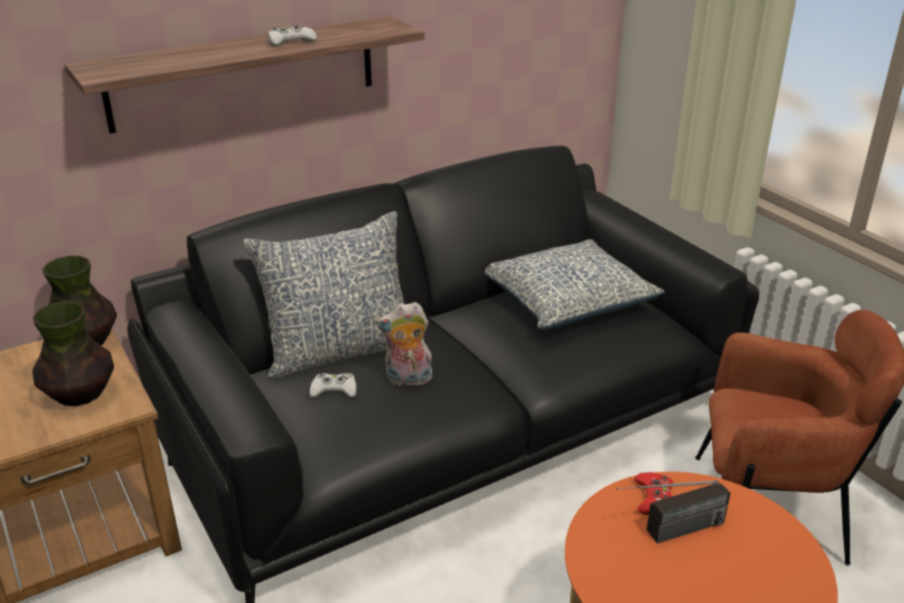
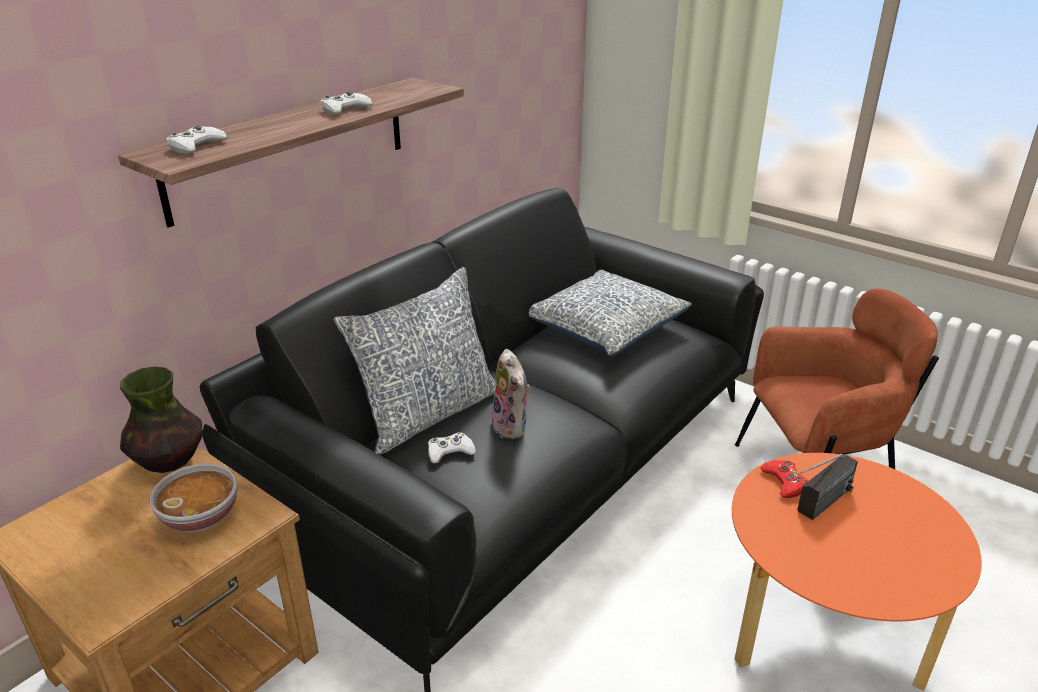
camera: 20 degrees left, 0 degrees up
(81, 395) = (201, 515): vase -> bowl
(130, 63) = (196, 146): none -> white game controller
(407, 380) = (512, 427): plush toy -> plush toy turned 90 degrees counterclockwise

